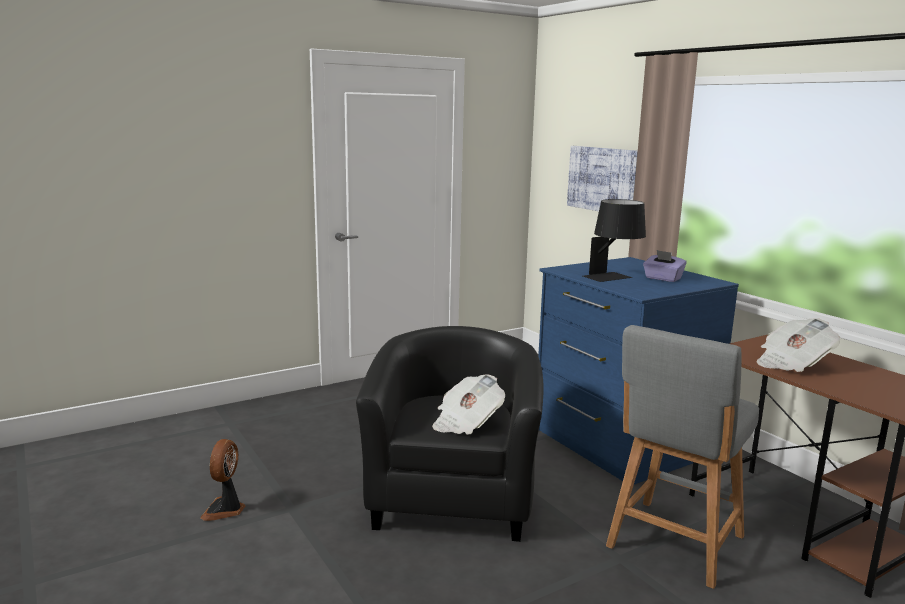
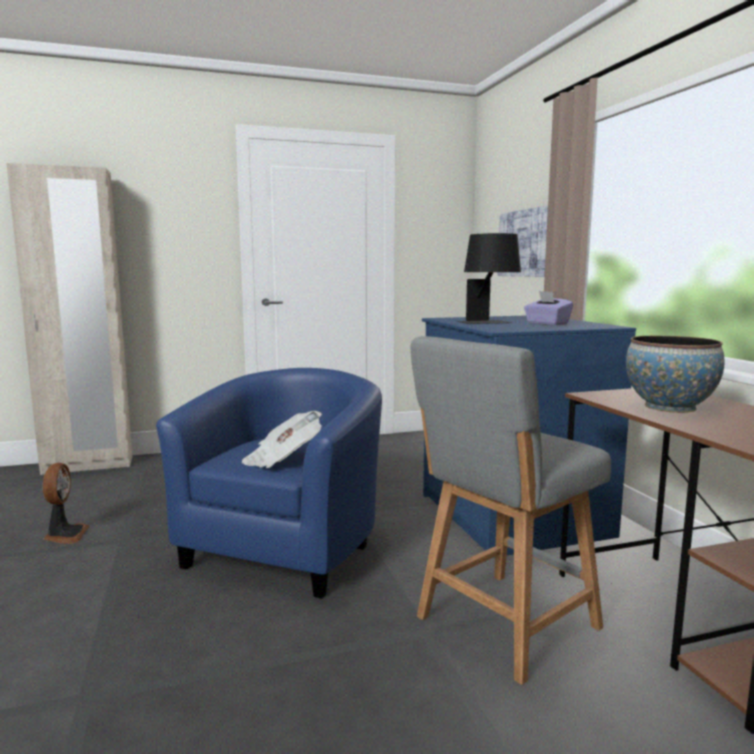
camera: 15 degrees right, 5 degrees down
(166, 426) = (88, 466): none -> beige wardrobe
(225, 510) = (65, 535): fan -> fan turned 150 degrees clockwise
(453, 497) = (287, 548): black armchair -> blue armchair
(792, 363) = (669, 407): newspaper -> bowl

